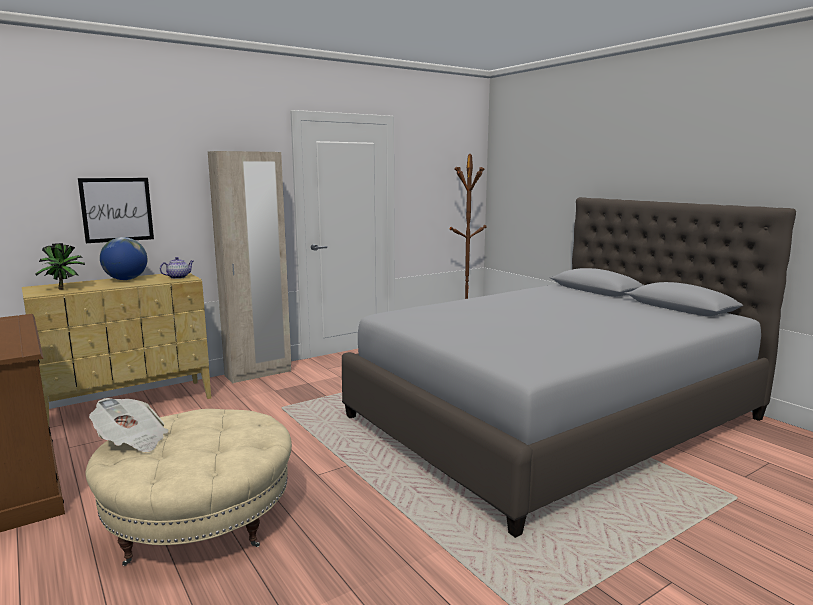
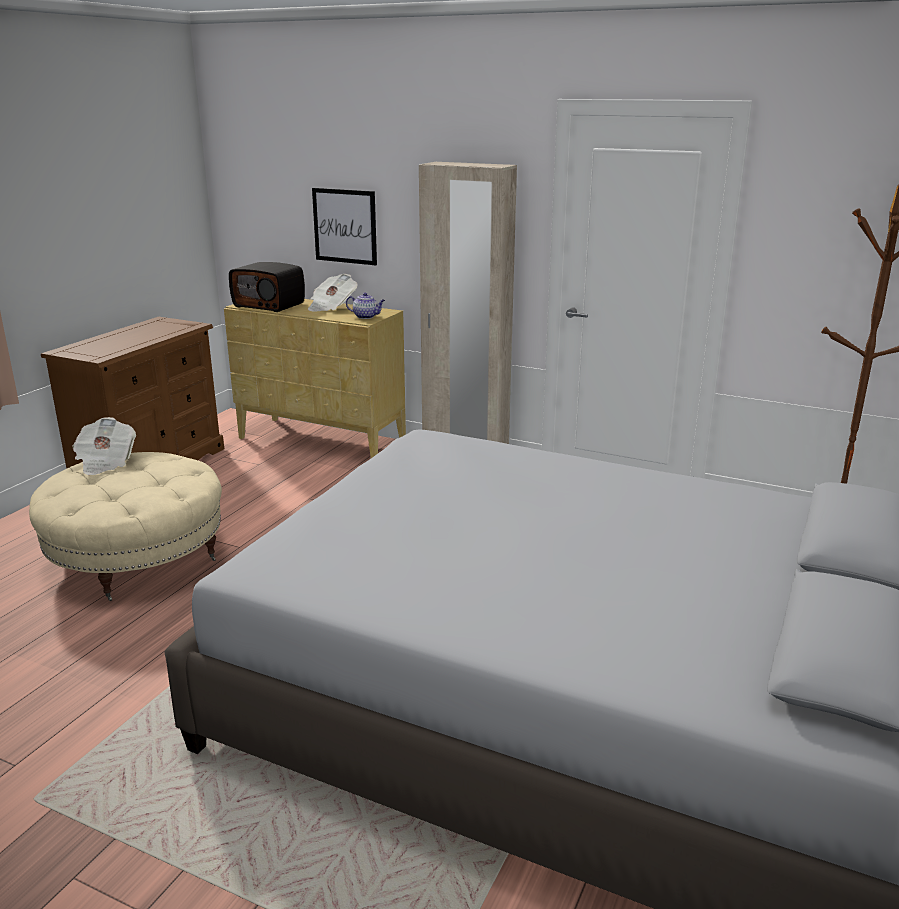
camera: 60 degrees right, 10 degrees up
(65, 289) = (270, 305): potted plant -> radio
(126, 279) = (331, 307): globe -> newspaper

